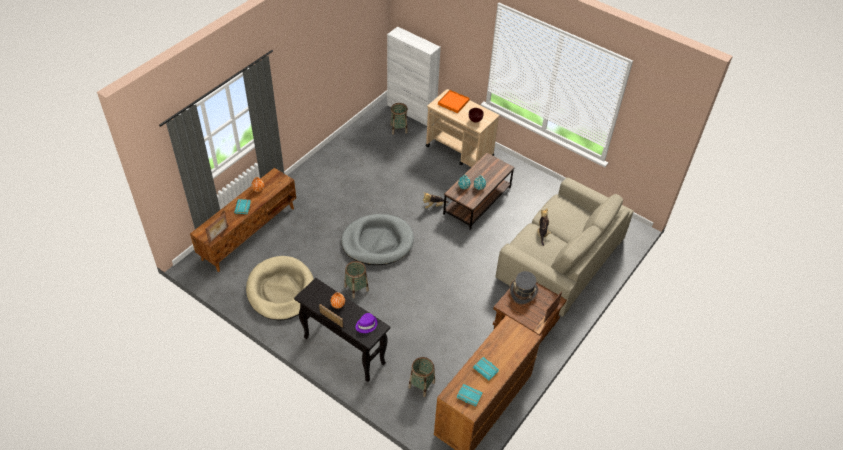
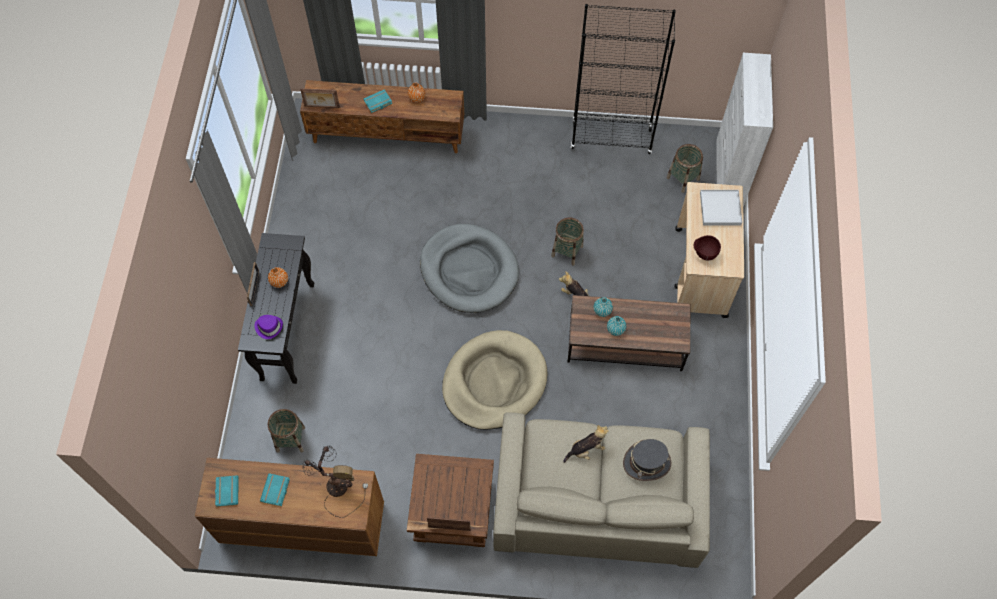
camera: 60 degrees right, 15 degrees up
(281, 290) = (328, 218): beige dog bed -> beige dog bed (494, 382)
(348, 141) = (611, 138): none -> black bookcase
(356, 288) = (382, 290): basket -> basket (567, 251)
(453, 102) = (720, 209): orange tray -> white tray
(503, 337) = (336, 485): none -> table lamp
(523, 292) = (463, 476): grey hat -> grey hat (647, 463)

